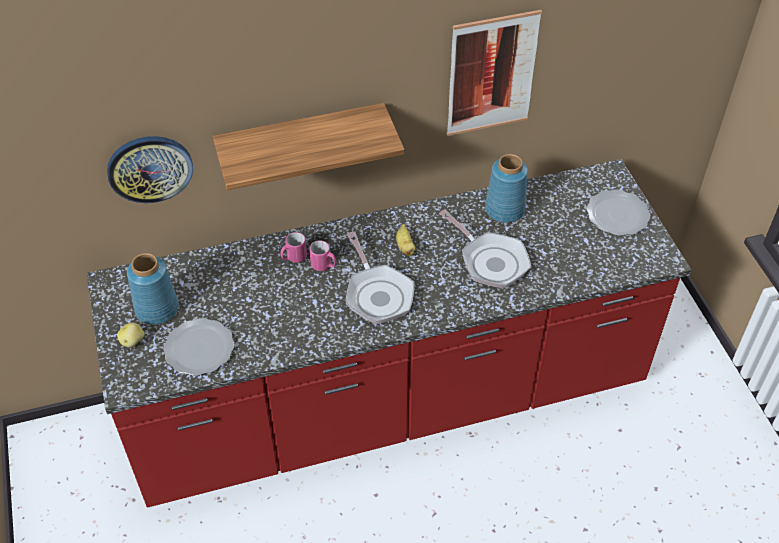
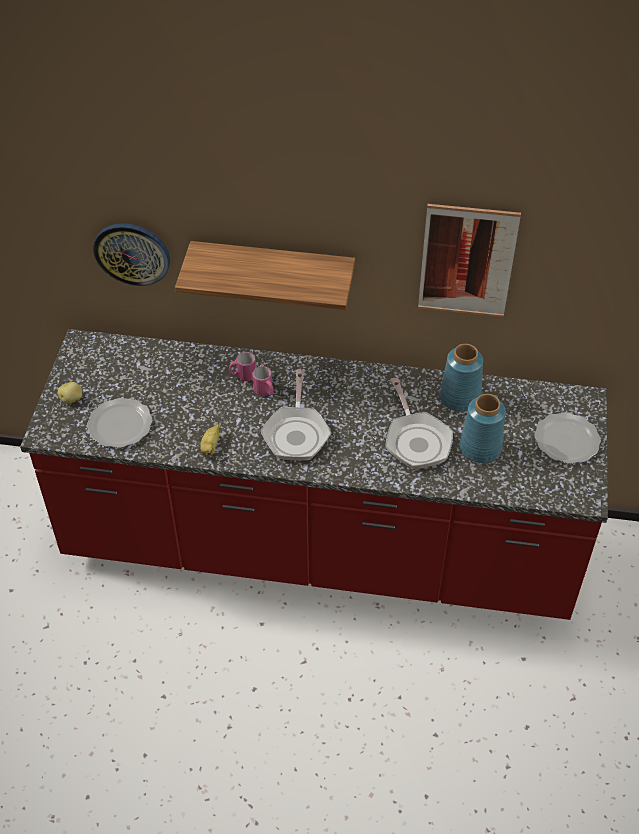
camera: 25 degrees right, 0 degrees up
(156, 308) = (105, 378): blue vase -> blue vase (480, 447)
(405, 247) = (346, 400): banana -> banana (210, 446)

